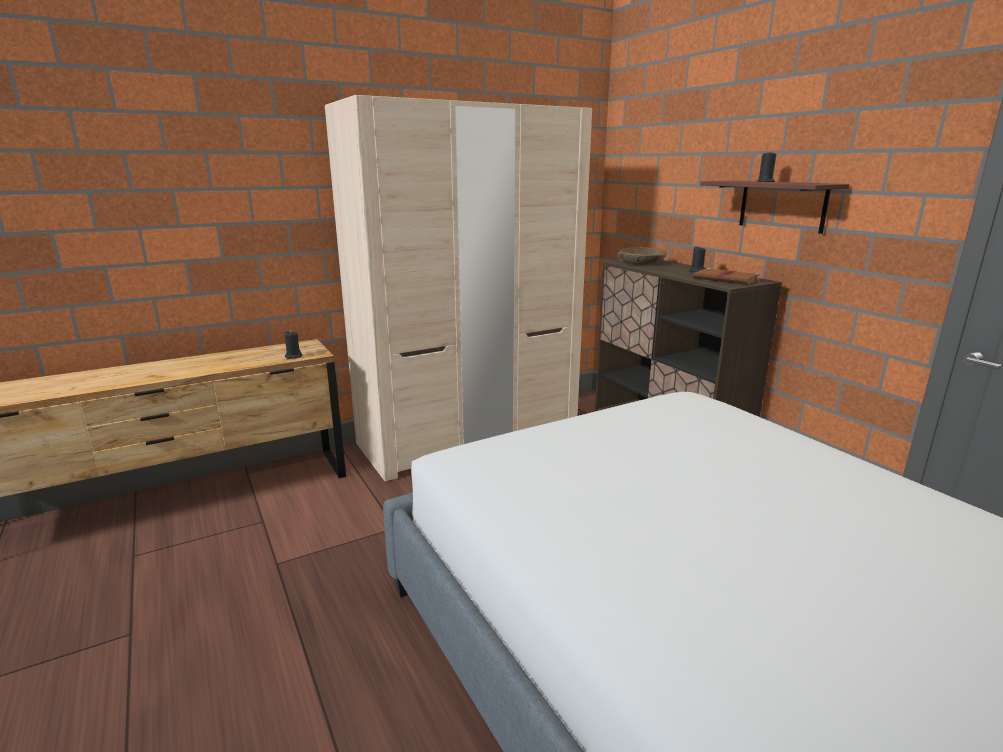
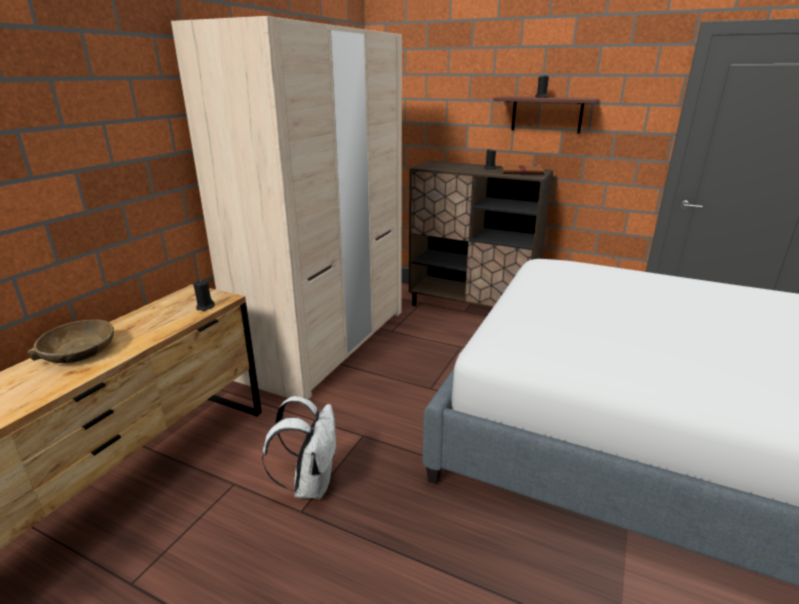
camera: 35 degrees left, 5 degrees up
(309, 546) = (311, 483): none -> white backpack
(642, 263) = (438, 166): brown bowl -> brown bowl (79, 351)

